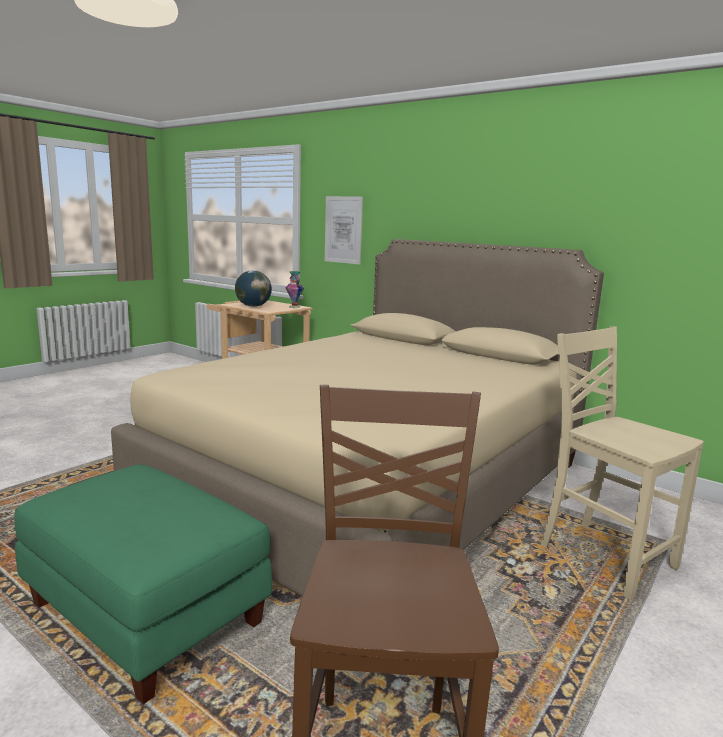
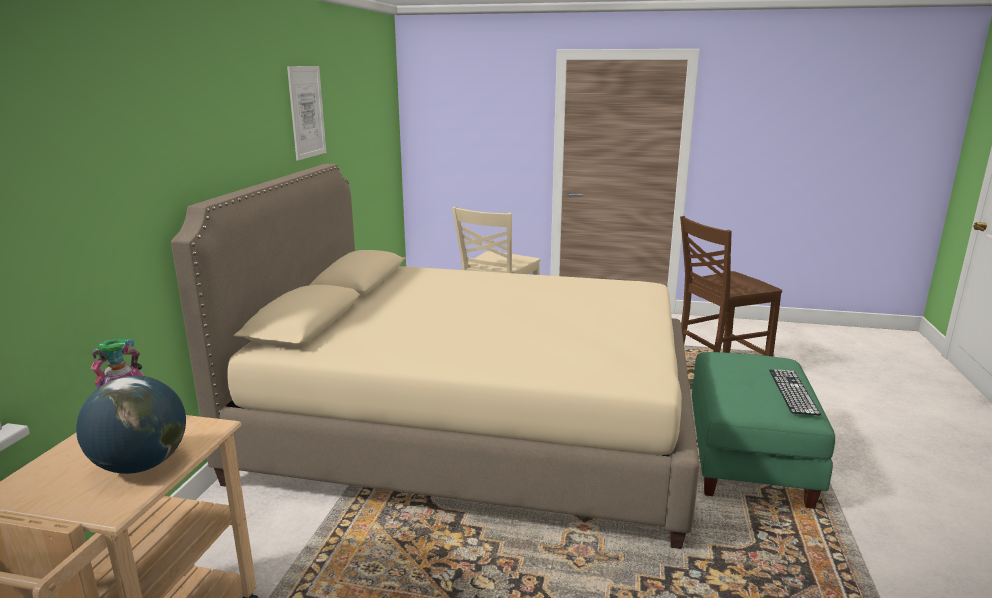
camera: 115 degrees left, 5 degrees up
(86, 506) = (792, 391): none -> keyboard
(343, 230) = (84, 222): picture -> picture (307, 112)

